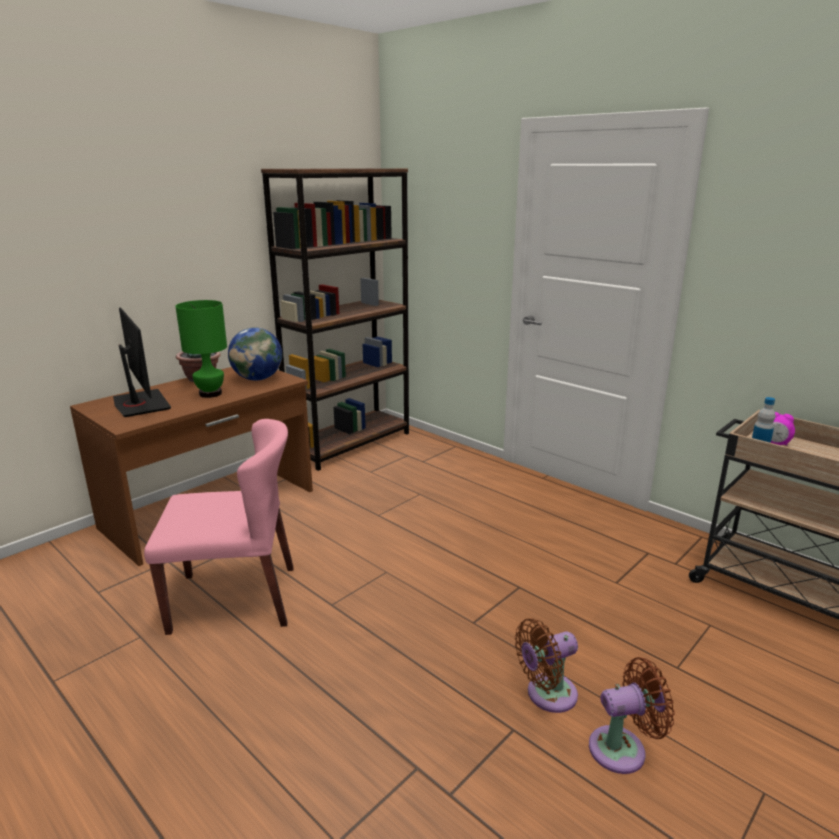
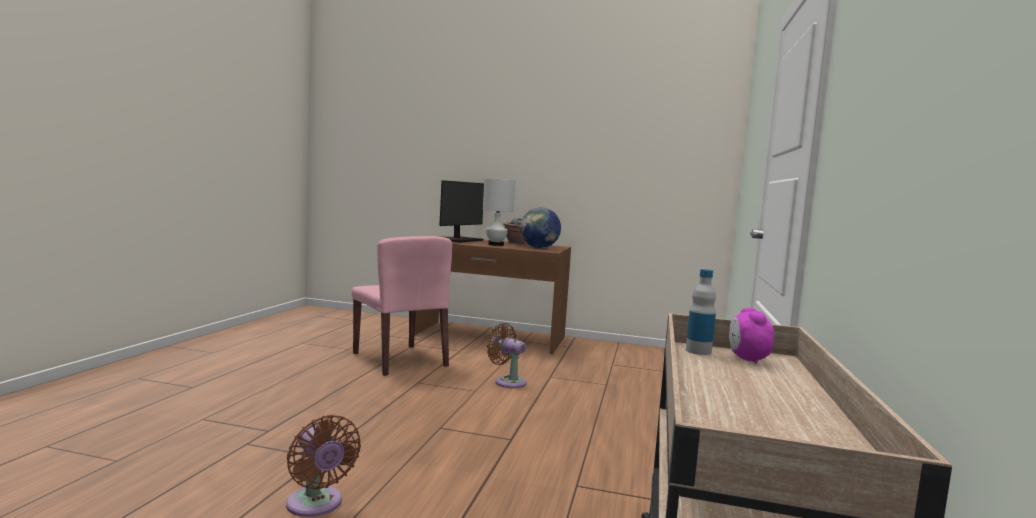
camera: 60 degrees right, 15 degrees down
(210, 394) = (495, 244): green table lamp -> white table lamp
(350, 443) = (644, 352): brown bookcase -> none
(547, 695) = (368, 466): brown fan -> brown fan (507, 382)

